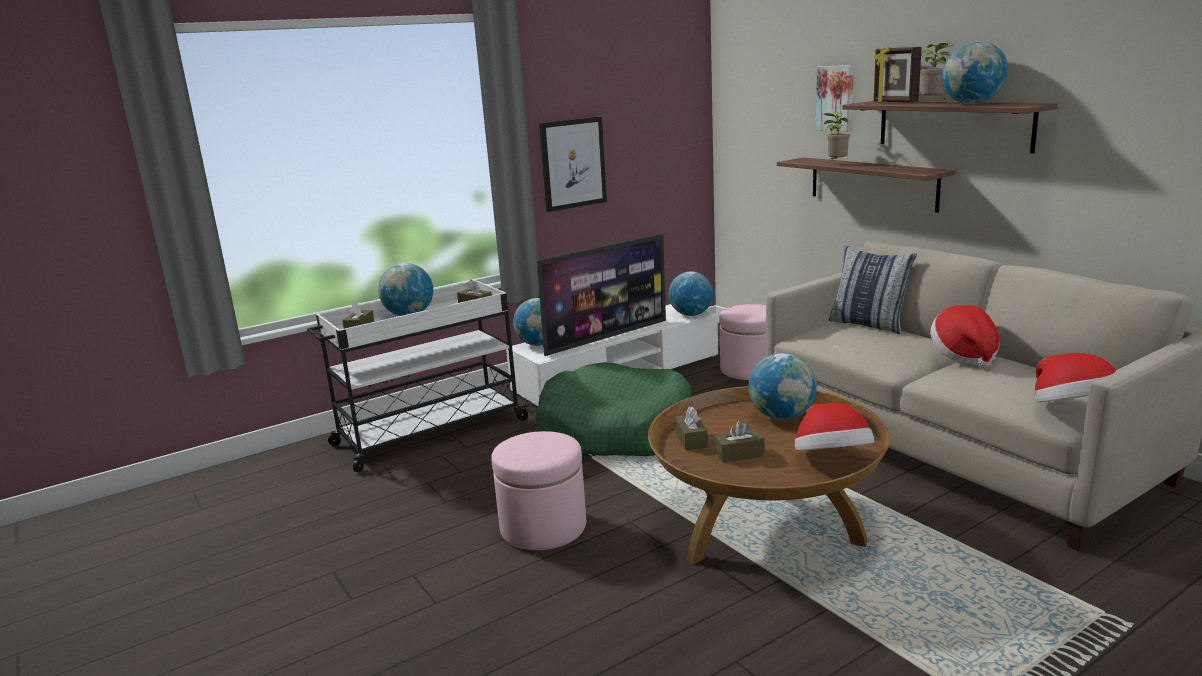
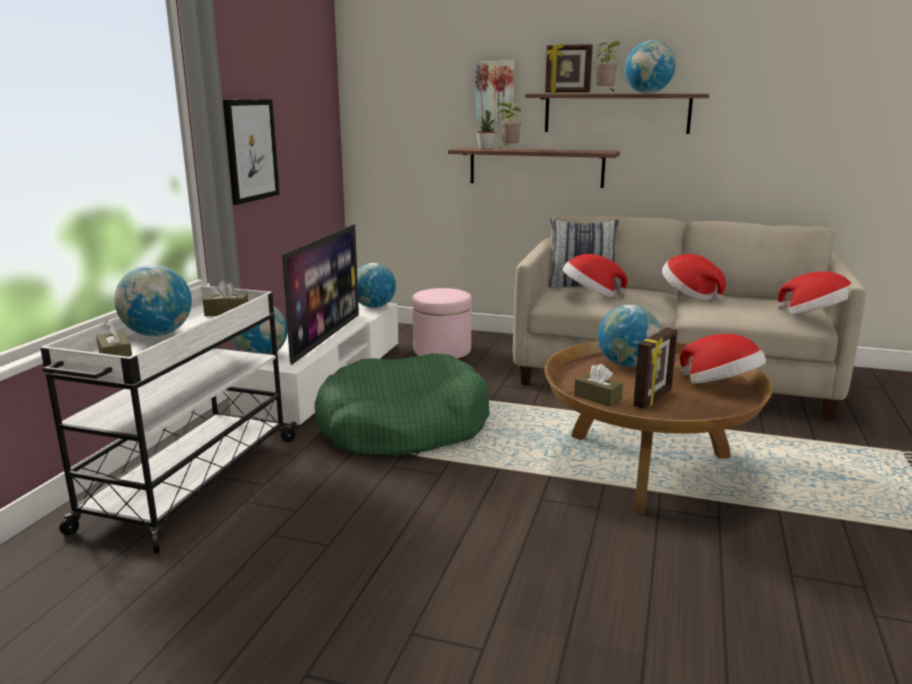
camera: 40 degrees left, 0 degrees up
(543, 527) = (472, 532): pink ottoman -> none
(739, 454) = (653, 398): brown tissue box -> picture frame
(817, 161) = (485, 149): none -> potted plant
(849, 337) = (591, 295): none -> hat

